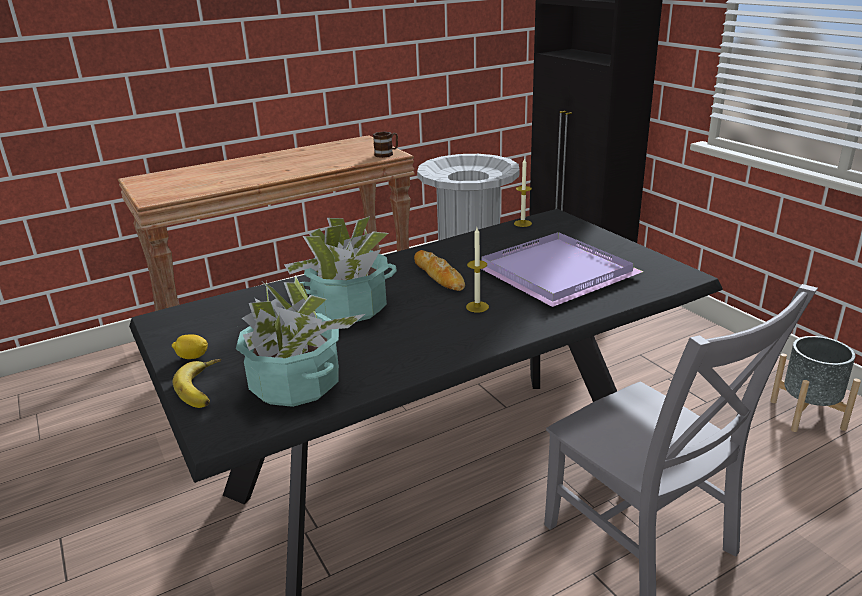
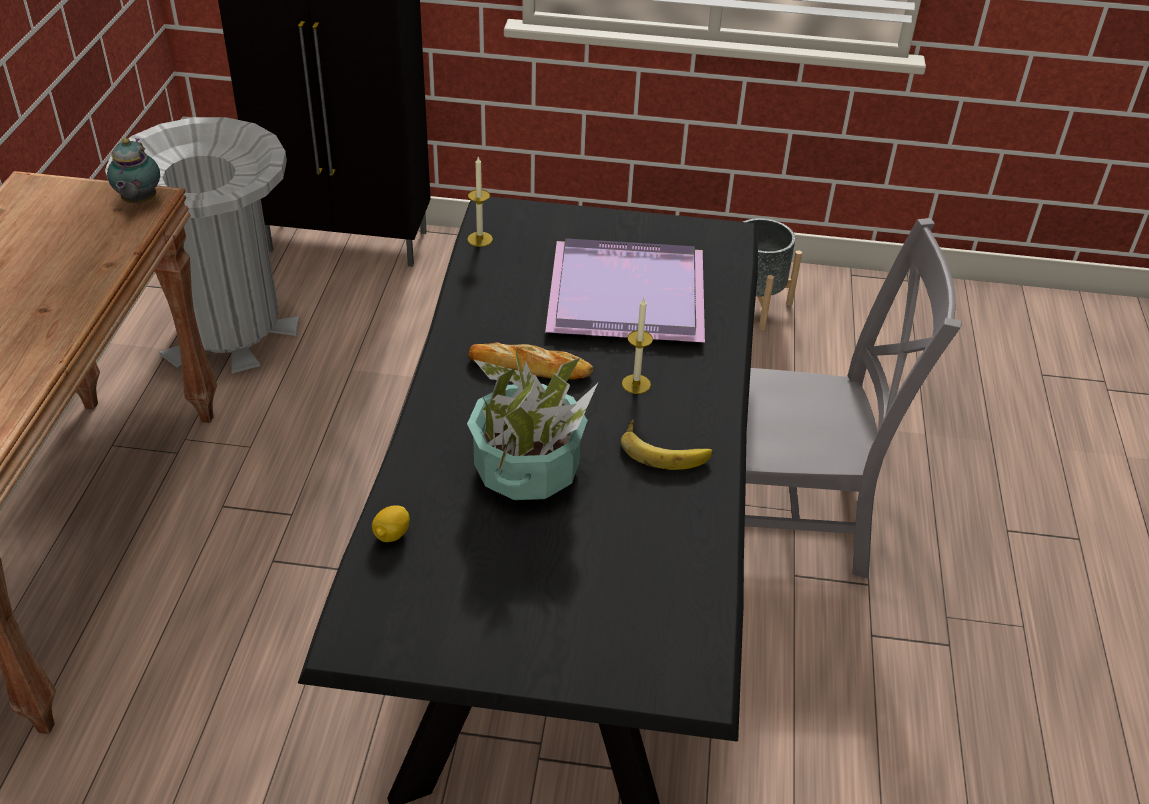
camera: 55 degrees left, 15 degrees up
(192, 357) = (498, 646): lemon -> lemon (392, 535)
(205, 387) = (585, 661): banana -> banana (665, 449)
(295, 384) = (653, 587): potted plant -> none
(387, 154) = (138, 202): brown mug -> teapot

